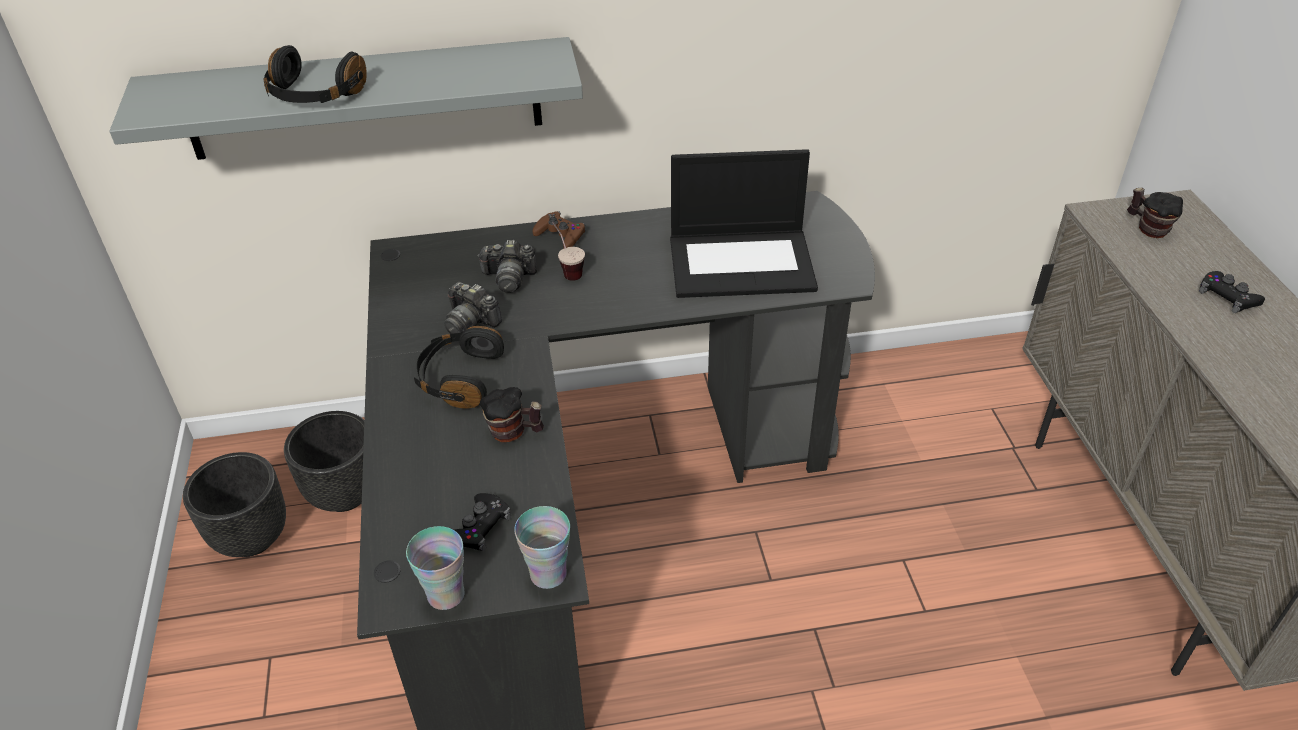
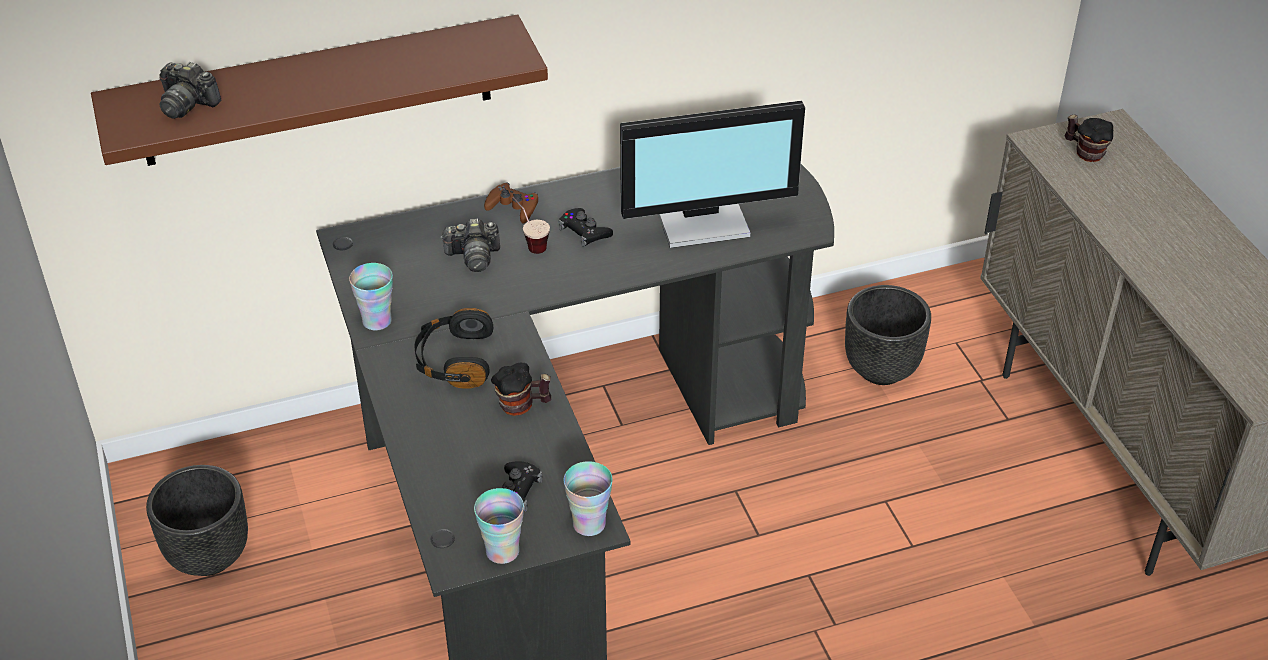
camera: 10 degrees left, 0 degrees up
(314, 95) = (290, 99): black headphones -> none
(346, 494) = (297, 501): black planter -> black planter (881, 369)
(364, 99) = (317, 91): grey shelf -> brown shelf
(397, 331) = (377, 321): none -> cup
(471, 322) = (448, 304): camera -> camera (187, 104)
(743, 262) = (703, 220): laptop -> monitor
(1228, 297) = (1158, 214): black game controller -> black game controller (584, 232)

